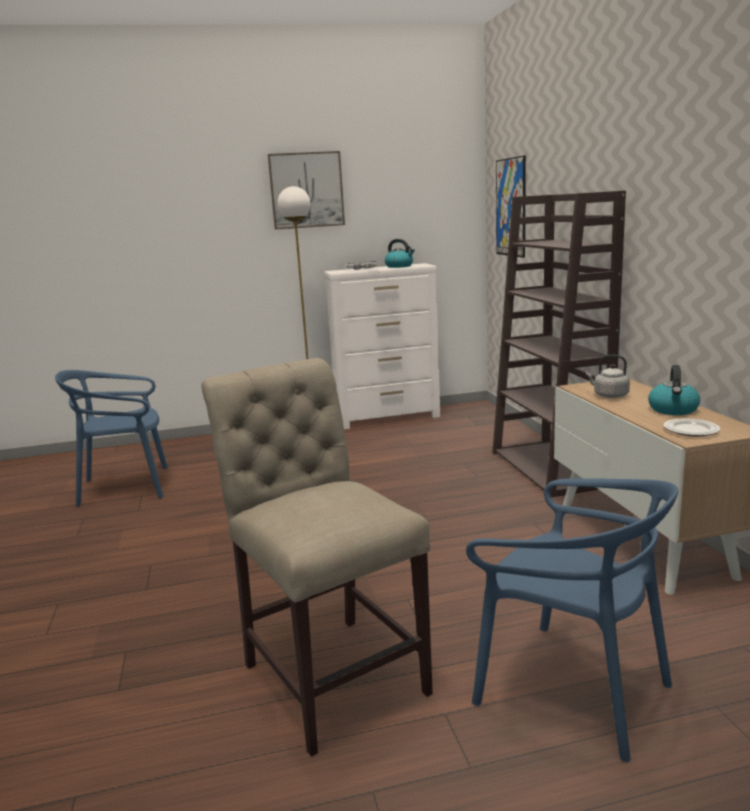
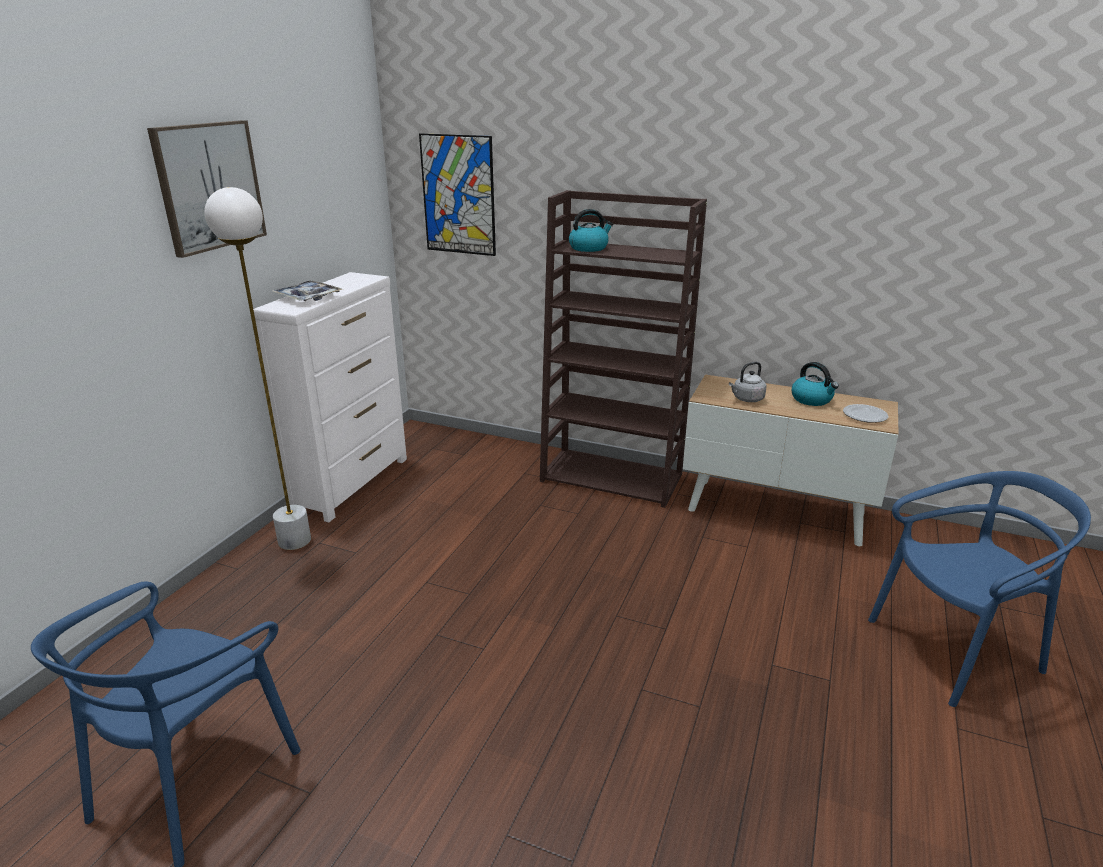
camera: 55 degrees left, 10 degrees up
(330, 672) = (863, 769): beige chair -> none
(399, 266) = (344, 284): kettle -> kettle (589, 248)

